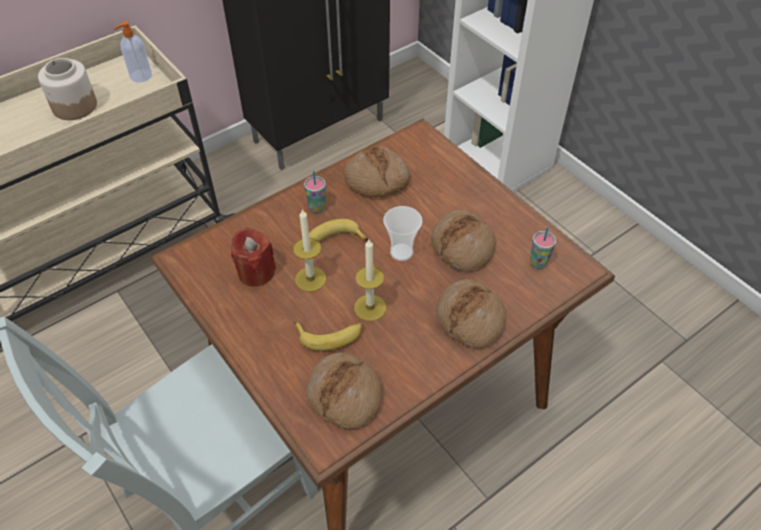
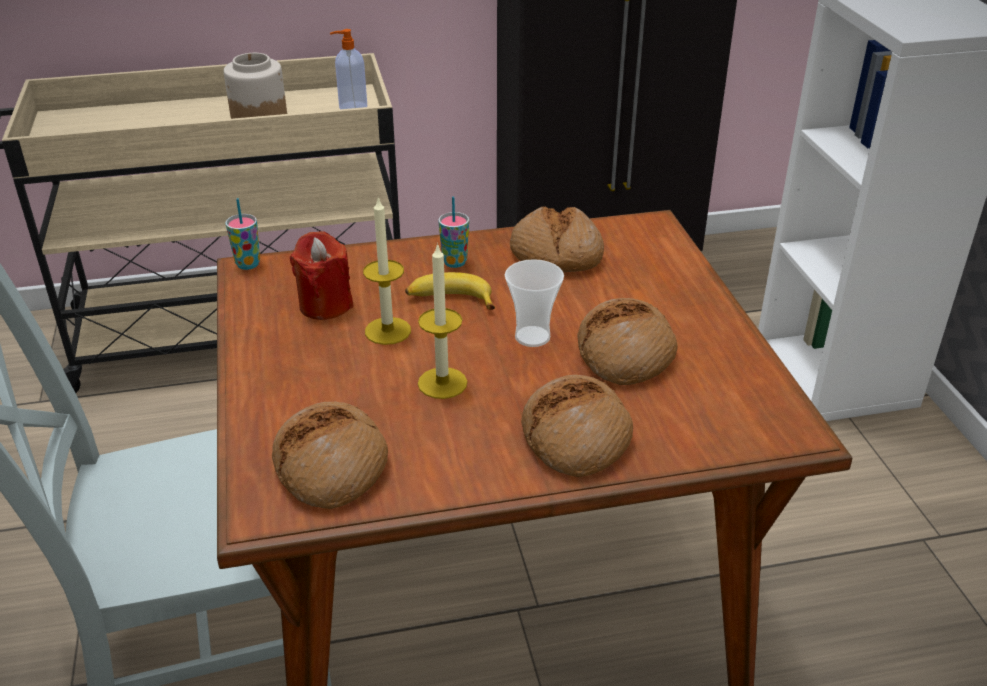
camera: 25 degrees right, 15 degrees down
(330, 336) = (365, 397): banana -> none
(538, 263) = (730, 404): cup -> cup (248, 264)

